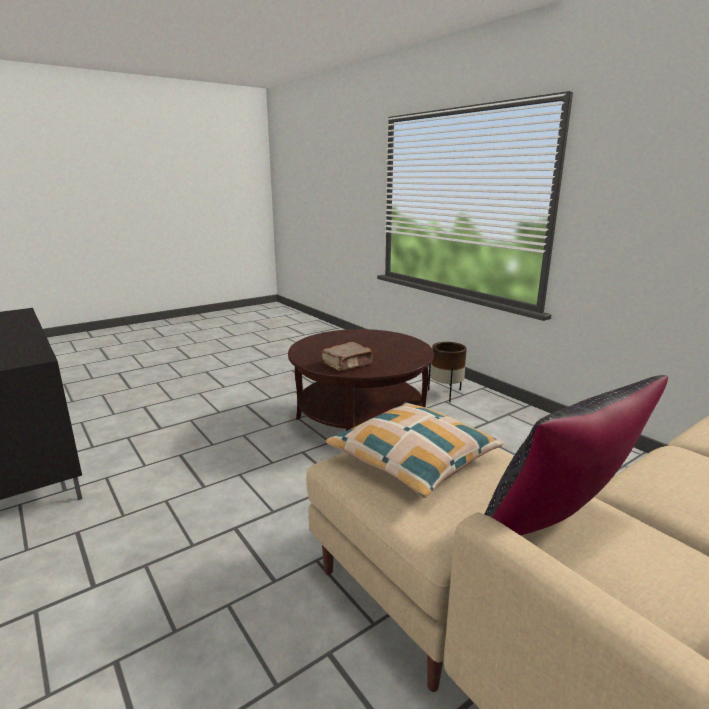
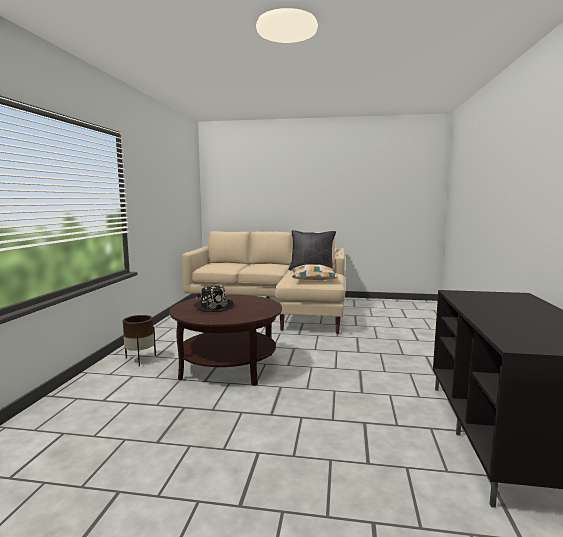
camera: 135 degrees left, 10 degrees down
(348, 364) = (257, 303): brown book -> none
(372, 345) = (213, 307): none -> black hat

